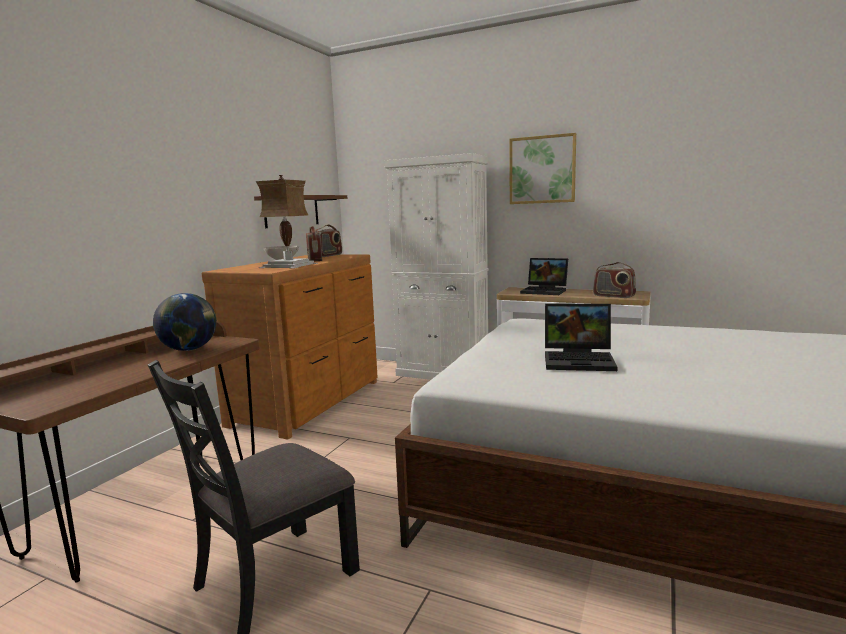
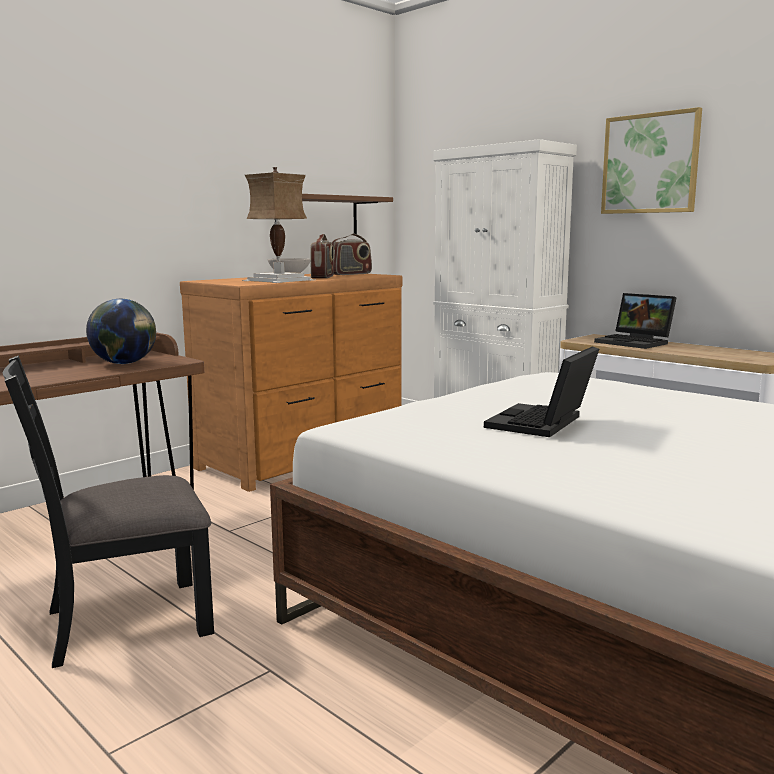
camera: 20 degrees right, 0 degrees up
(580, 360) = (542, 424): laptop -> laptop turned 90 degrees clockwise
(613, 296) = (726, 356): radio -> none

